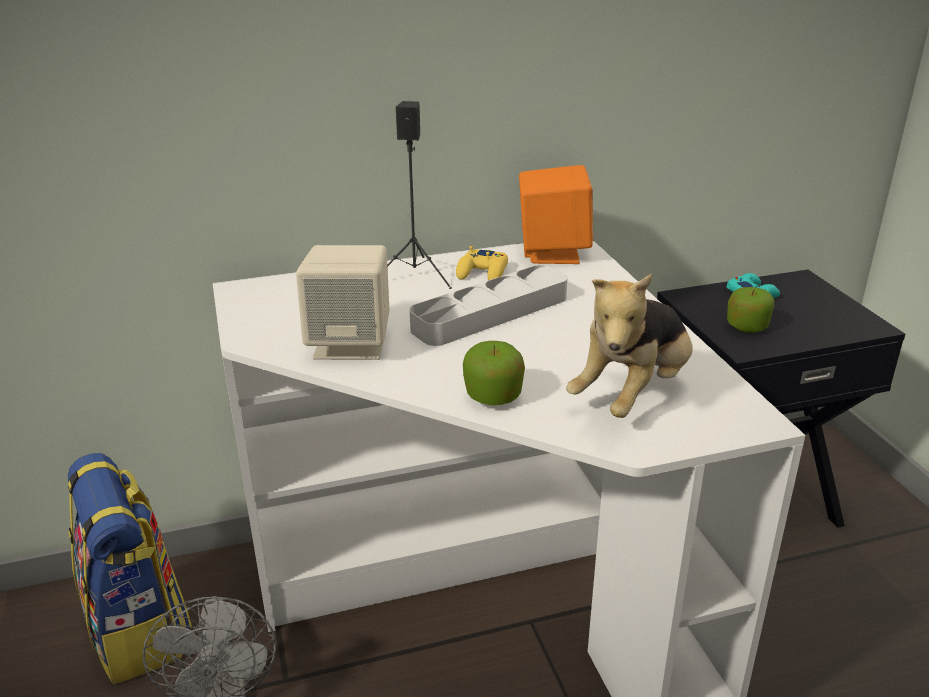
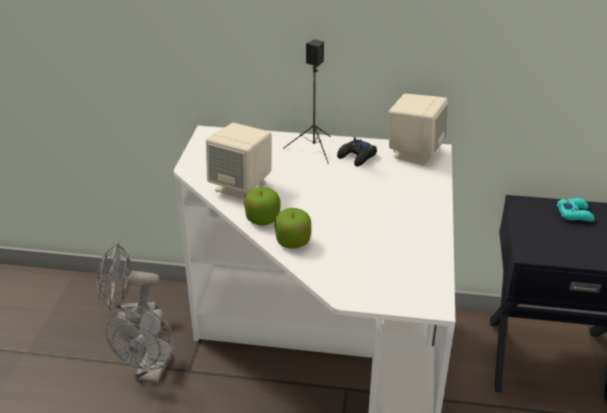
camera: 25 degrees right, 5 degrees up
(140, 629) = (129, 315): backpack -> grey fan
(483, 272) = (357, 157): yellow game controller -> black game controller
(490, 313) = (337, 187): grey tray -> none
(552, 252) = (414, 152): orange speaker -> beige speaker
(633, 394) = (374, 264): plush toy -> none
(747, 326) = (546, 238): apple -> apple (262, 219)

